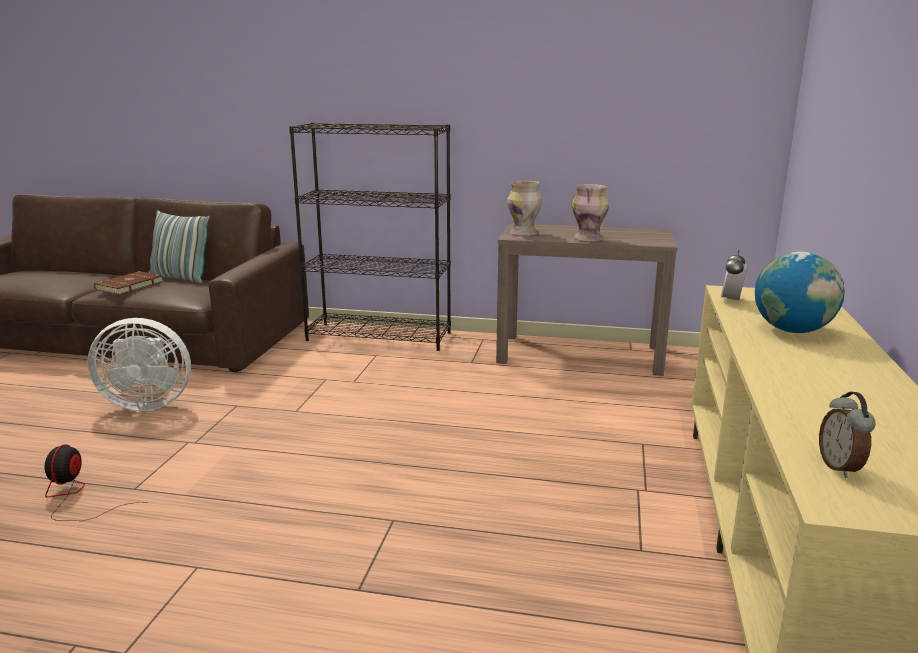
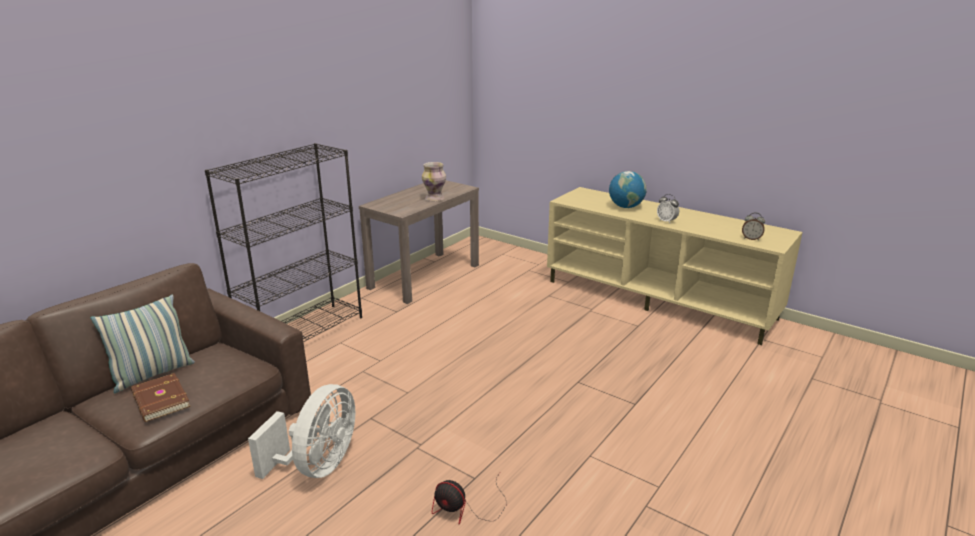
camera: 65 degrees left, 5 degrees up
(523, 233) = (397, 209): vase -> none
(731, 300) = (578, 204): alarm clock -> alarm clock (666, 221)

